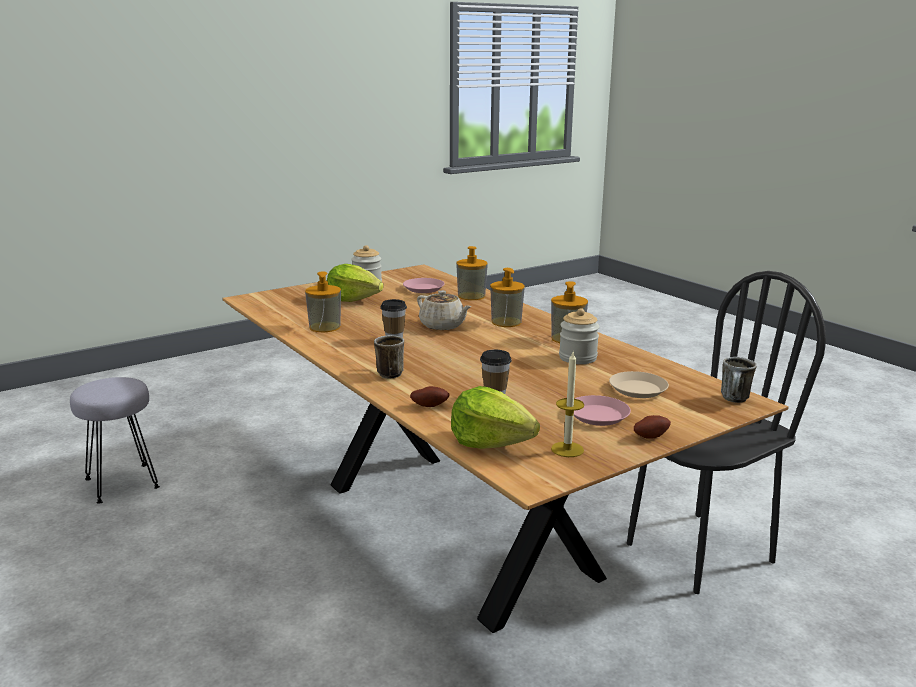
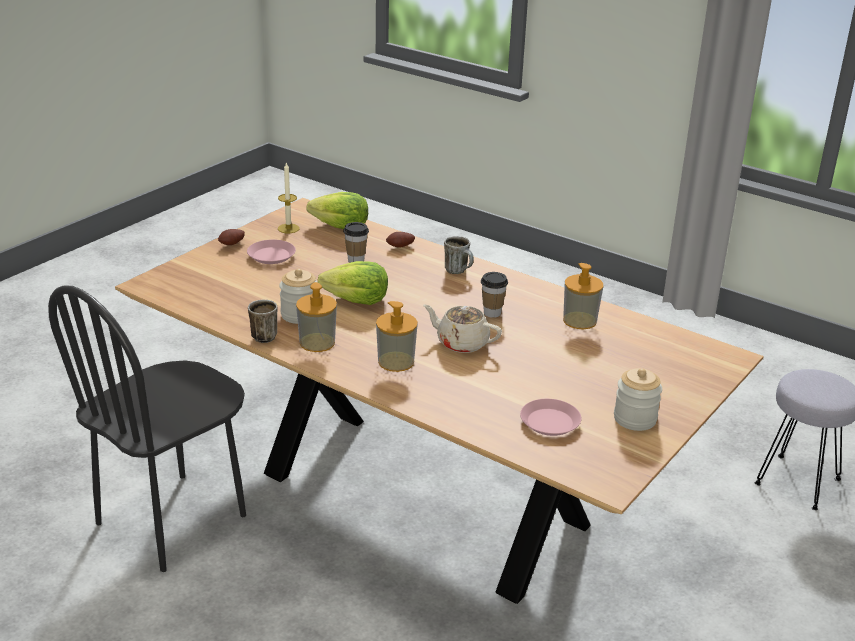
camera: 160 degrees right, 10 degrees up
(353, 299) = (610, 378): lettuce -> lettuce (357, 300)
(471, 296) = (472, 413): soap dispenser -> none
(638, 389) = (240, 285): beige plate -> none
(735, 401) = (158, 284): mug -> mug (263, 335)

